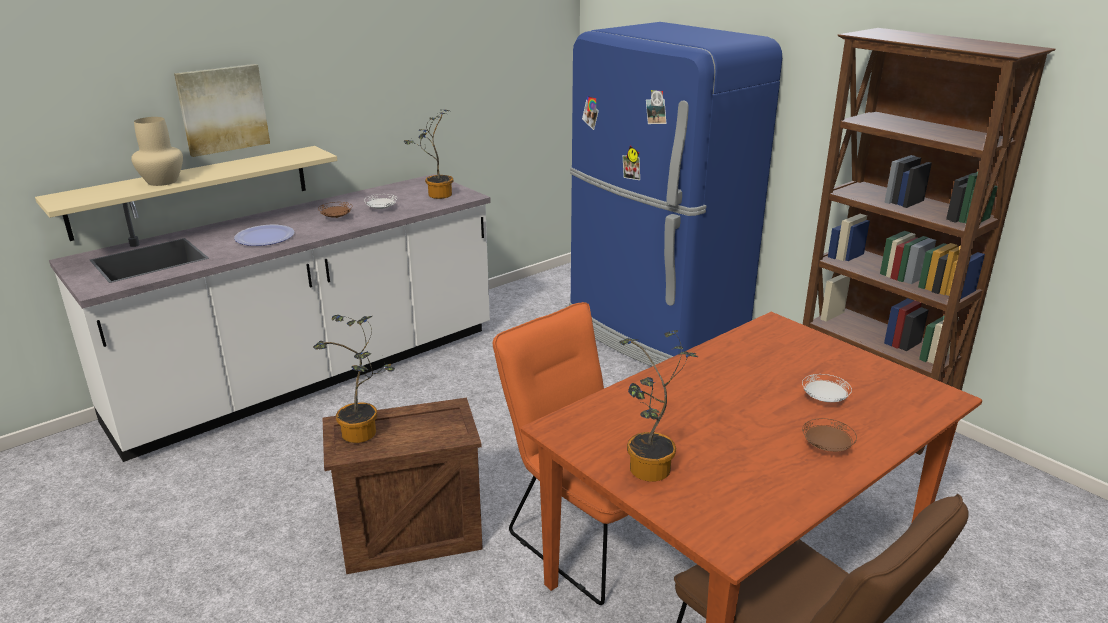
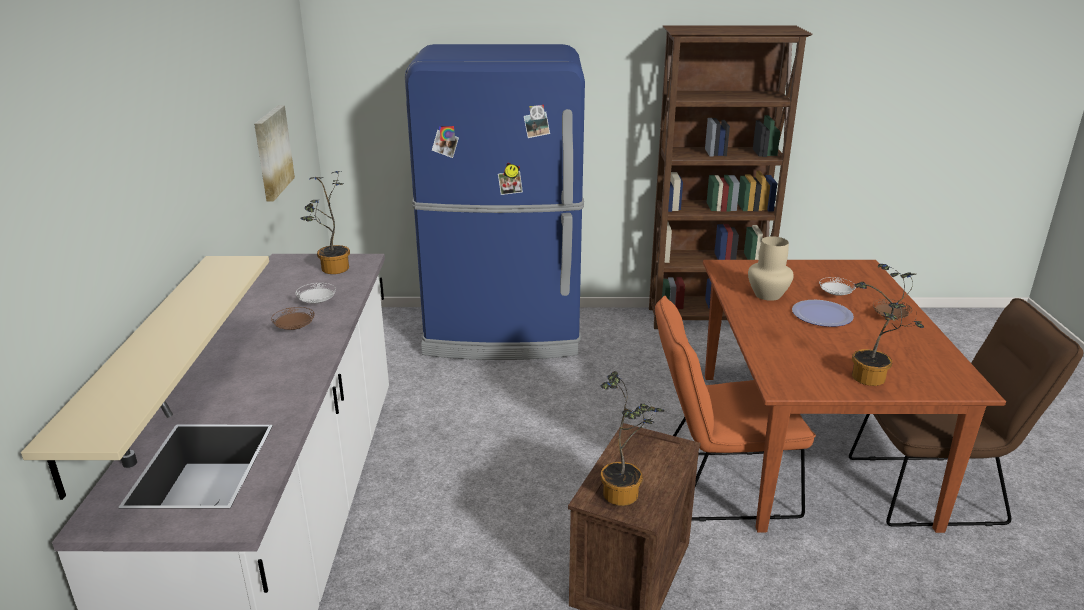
camera: 50 degrees left, 0 degrees up
(161, 181) = (154, 357): beige vase -> beige vase (767, 295)
(222, 109) = (144, 237): picture -> picture (272, 152)
(265, 237) = (273, 378): plate -> plate (821, 315)

